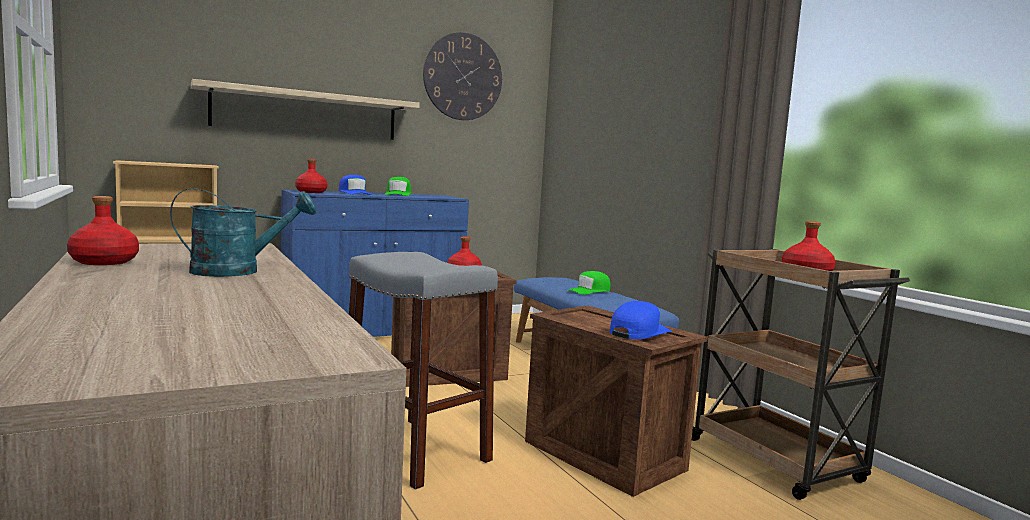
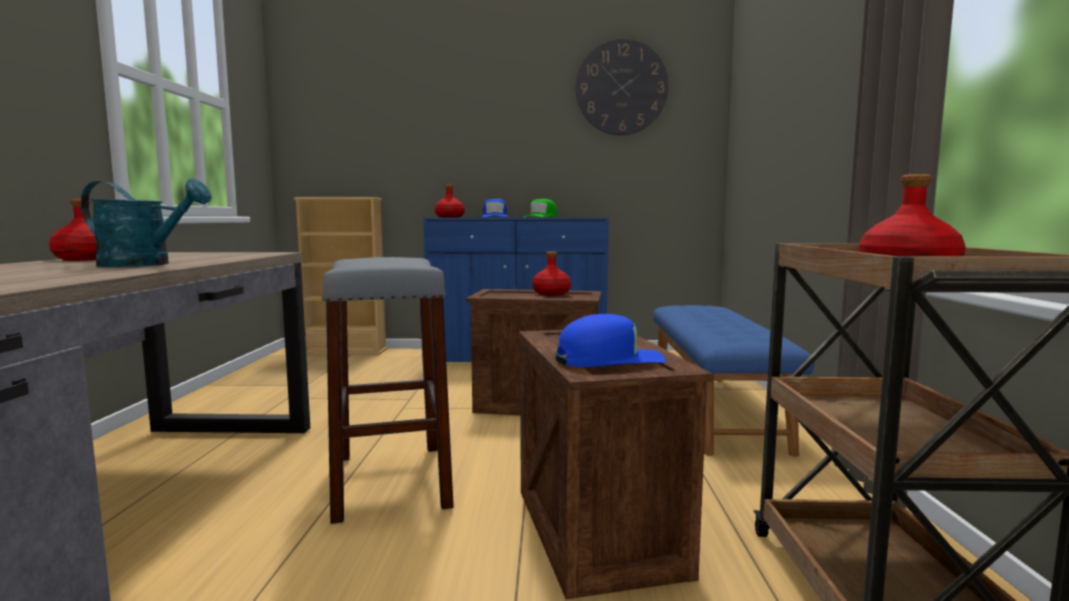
camera: 30 degrees right, 0 degrees up
(306, 114) = (459, 144): shelf -> none
(589, 291) = (719, 319): green cap -> none

